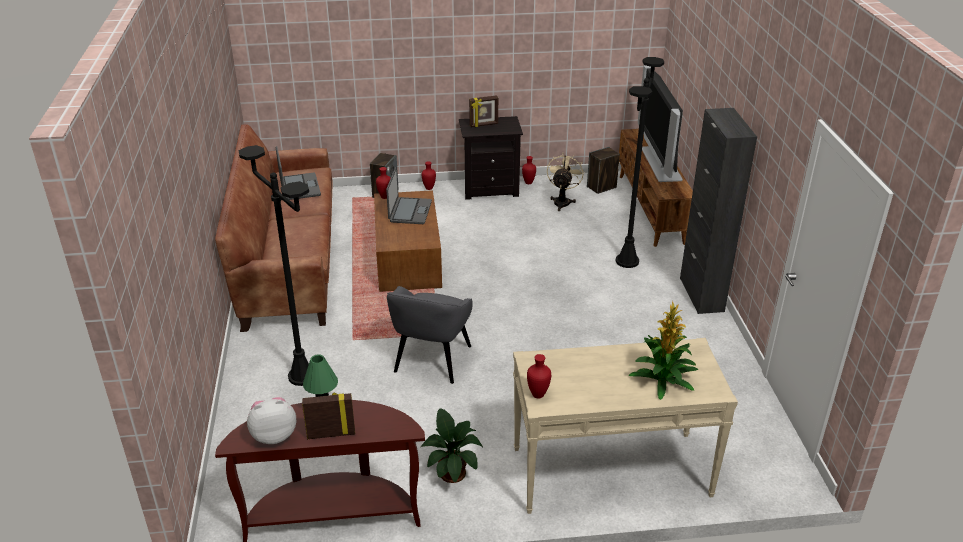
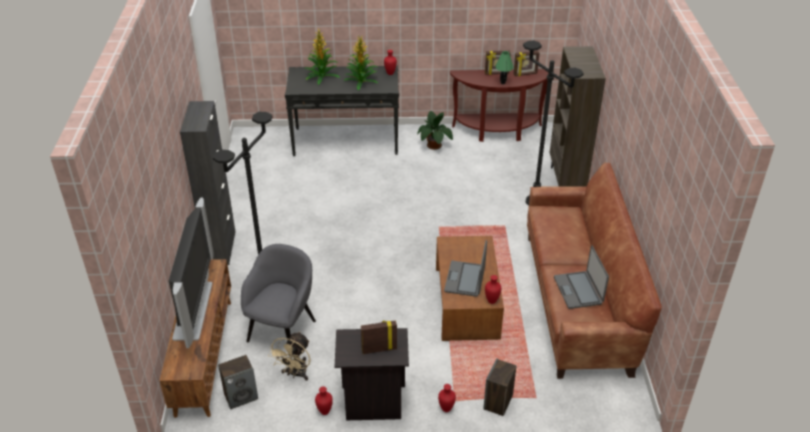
camera: 175 degrees left, 5 degrees up
(242, 412) = (566, 181): none -> brown bookcase
(274, 435) = (525, 74): plush toy -> picture frame
(432, 360) = (445, 207): grey armchair -> grey armchair (282, 329)
(585, 373) = (361, 81): none -> potted plant
(610, 472) = (346, 141): beige console table -> black console table

